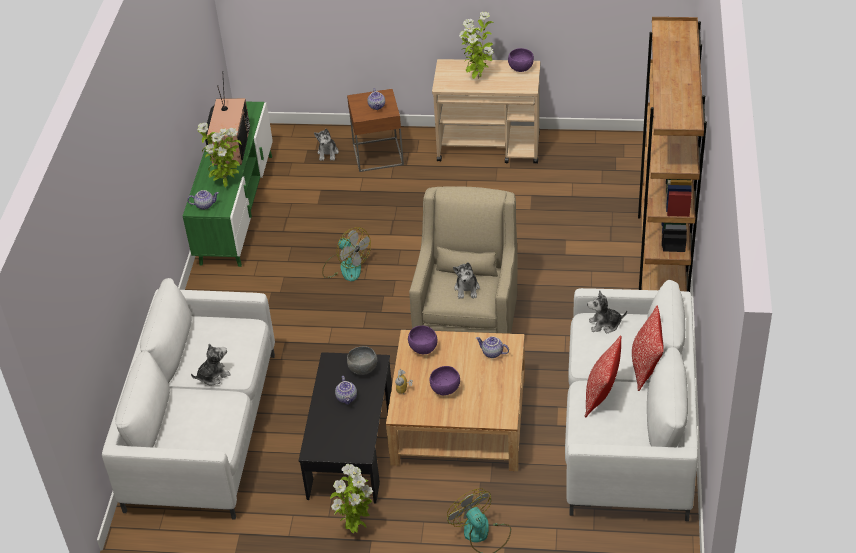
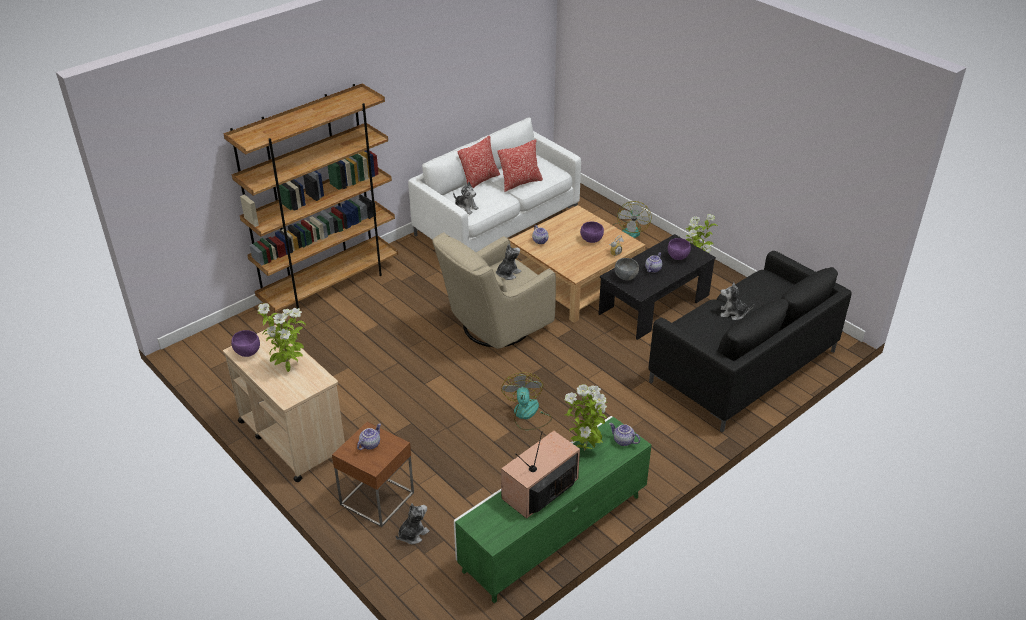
camera: 140 degrees left, 5 degrees down
(203, 432) = (743, 367): white sofa -> black sofa
(423, 349) = (577, 265): purple bowl -> purple bowl (678, 257)

